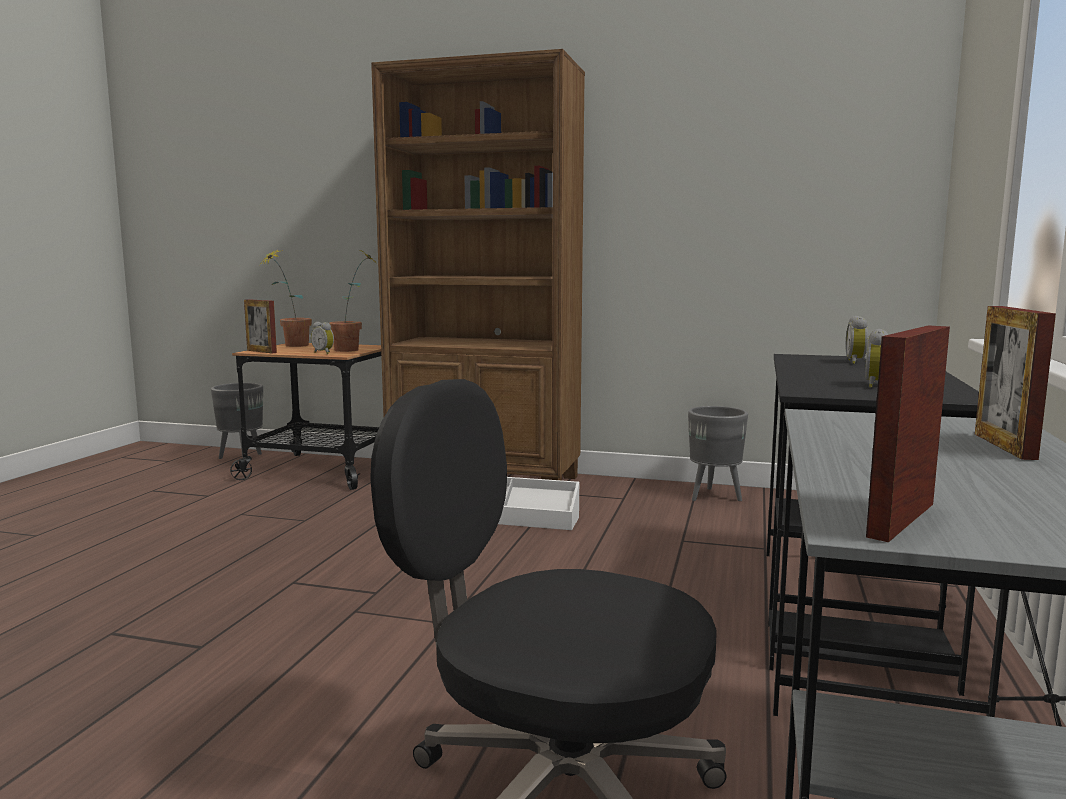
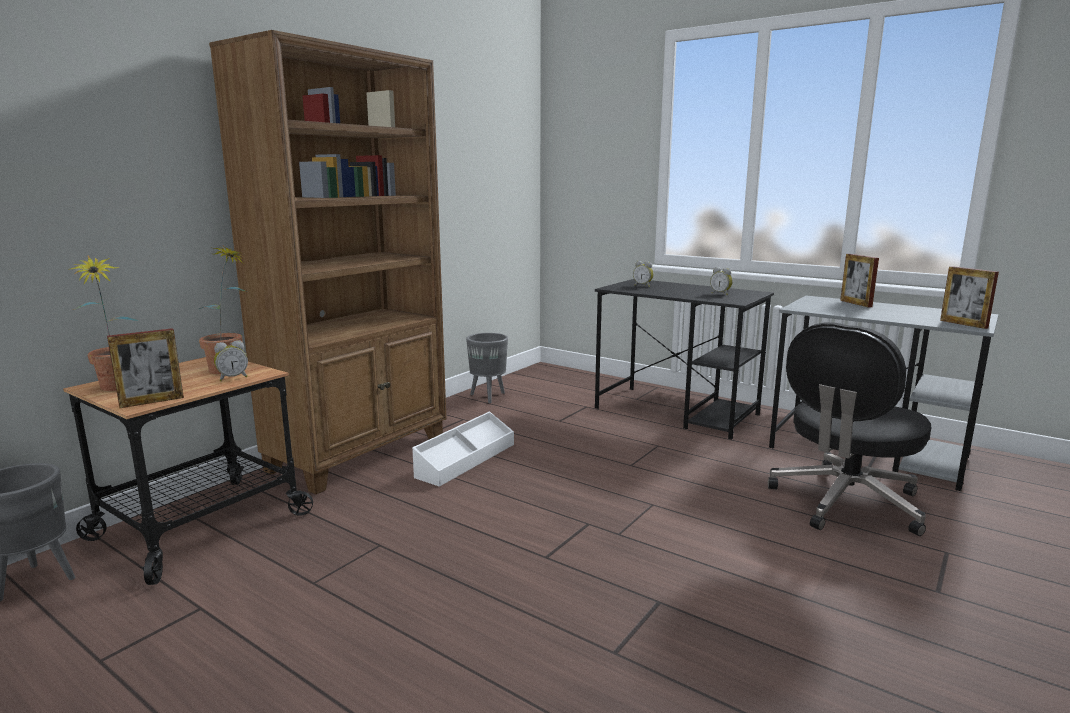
camera: 70 degrees left, 5 degrees up
(1004, 446) = (855, 303): picture frame -> picture frame turned 45 degrees clockwise

